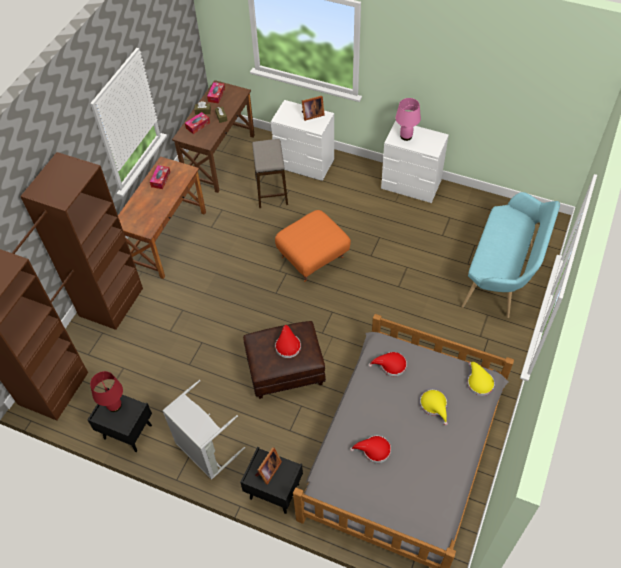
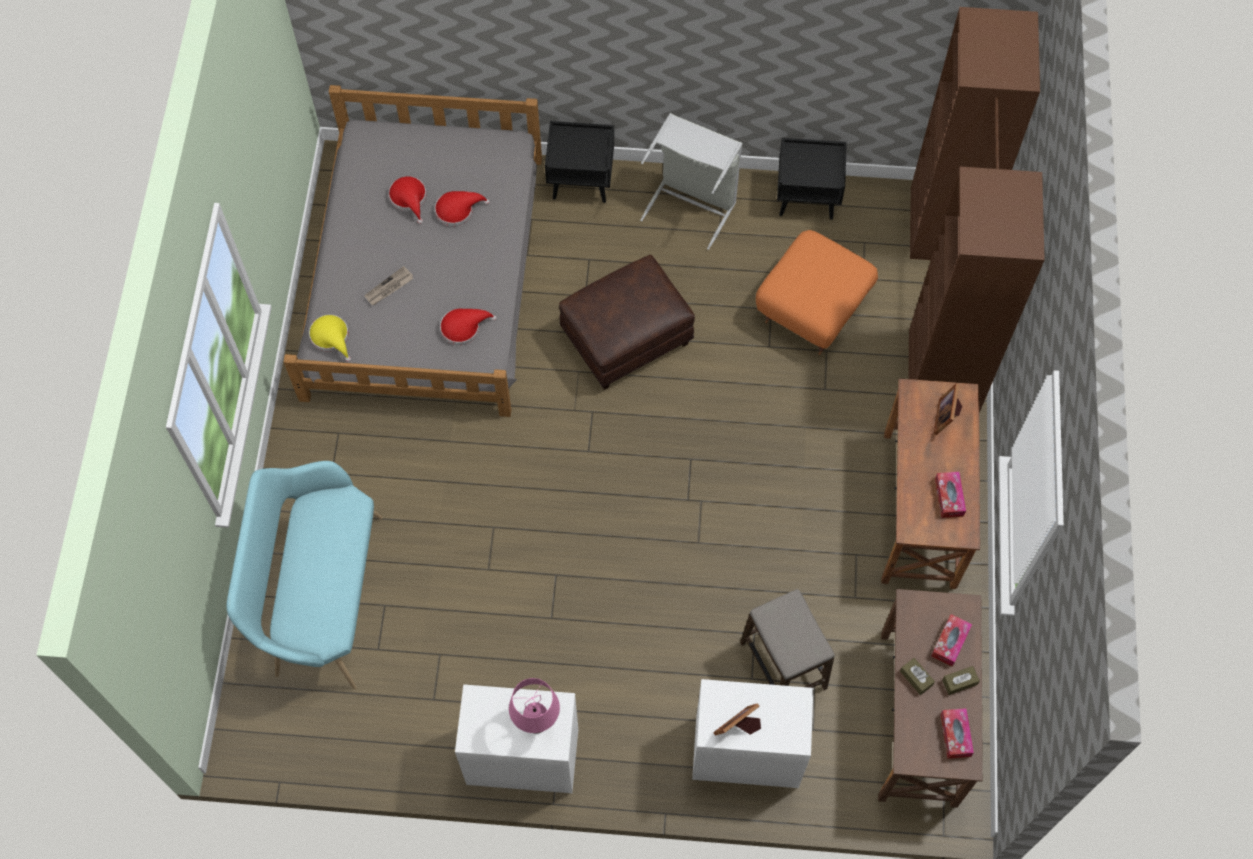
camera: 160 degrees right, 10 degrees up
(114, 405) = (823, 170): red table lamp -> none
(268, 471) = (585, 148): picture frame -> picture frame (946, 417)
(287, 345) = (620, 308): red hat -> red hat (409, 199)
(312, 258) = (655, 542): orange ottoman -> orange ottoman (813, 309)
(434, 406) = (389, 288): yellow hat -> newspaper

